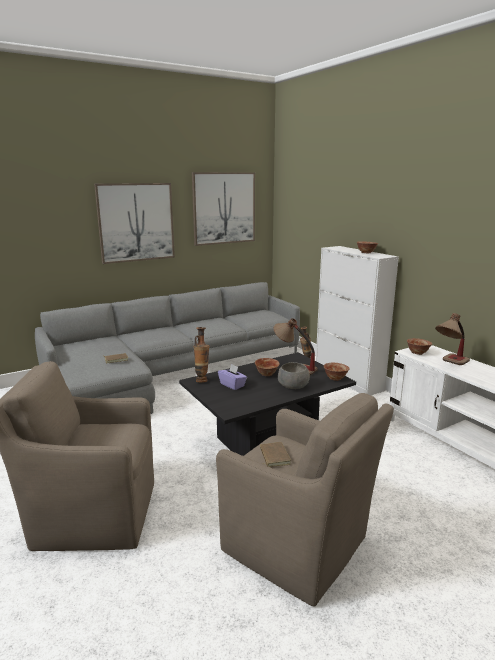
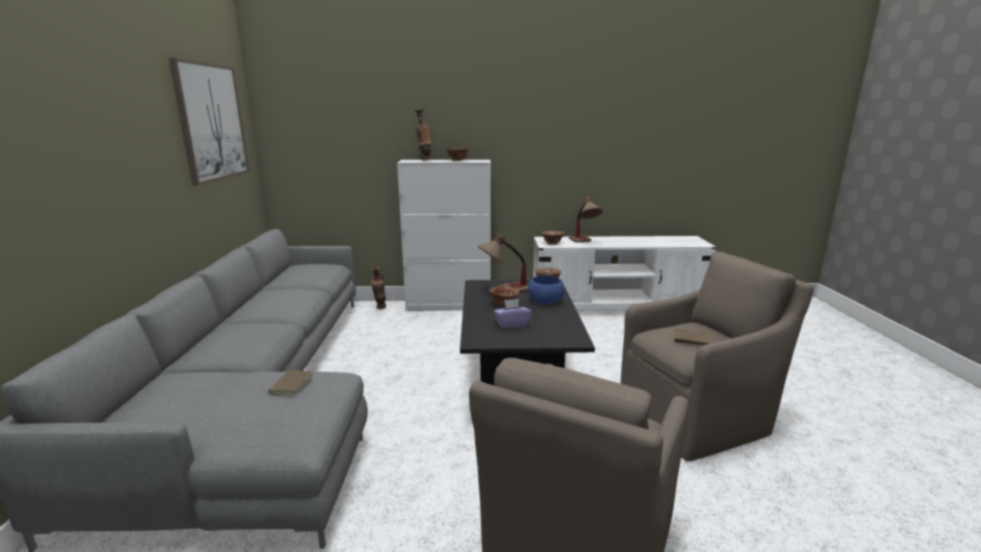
camera: 60 degrees left, 0 degrees up
(136, 222) = (114, 148): picture -> none
(202, 380) = (478, 336): vase -> vase (424, 160)
(292, 386) = (545, 301): grey bowl -> blue bowl

